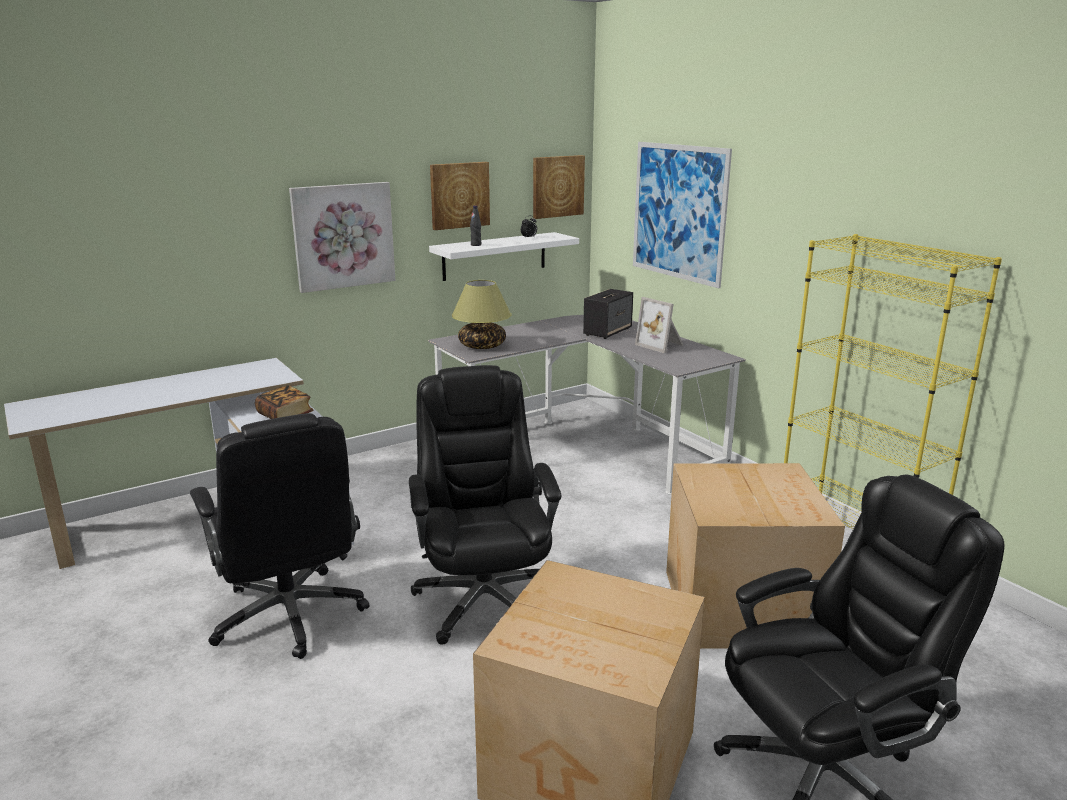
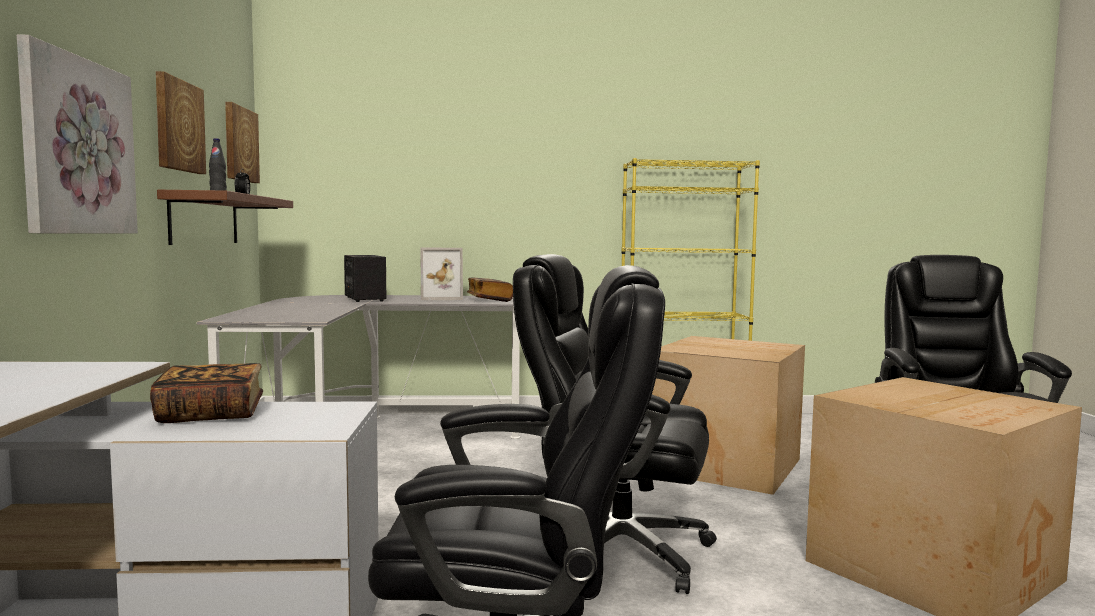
camera: 60 degrees left, 15 degrees down
(482, 346) = (289, 315): table lamp -> none
(494, 256) = (205, 219): white shelf -> brown shelf
(678, 212) = (410, 168): picture -> none
(679, 360) = (489, 300): none -> book

